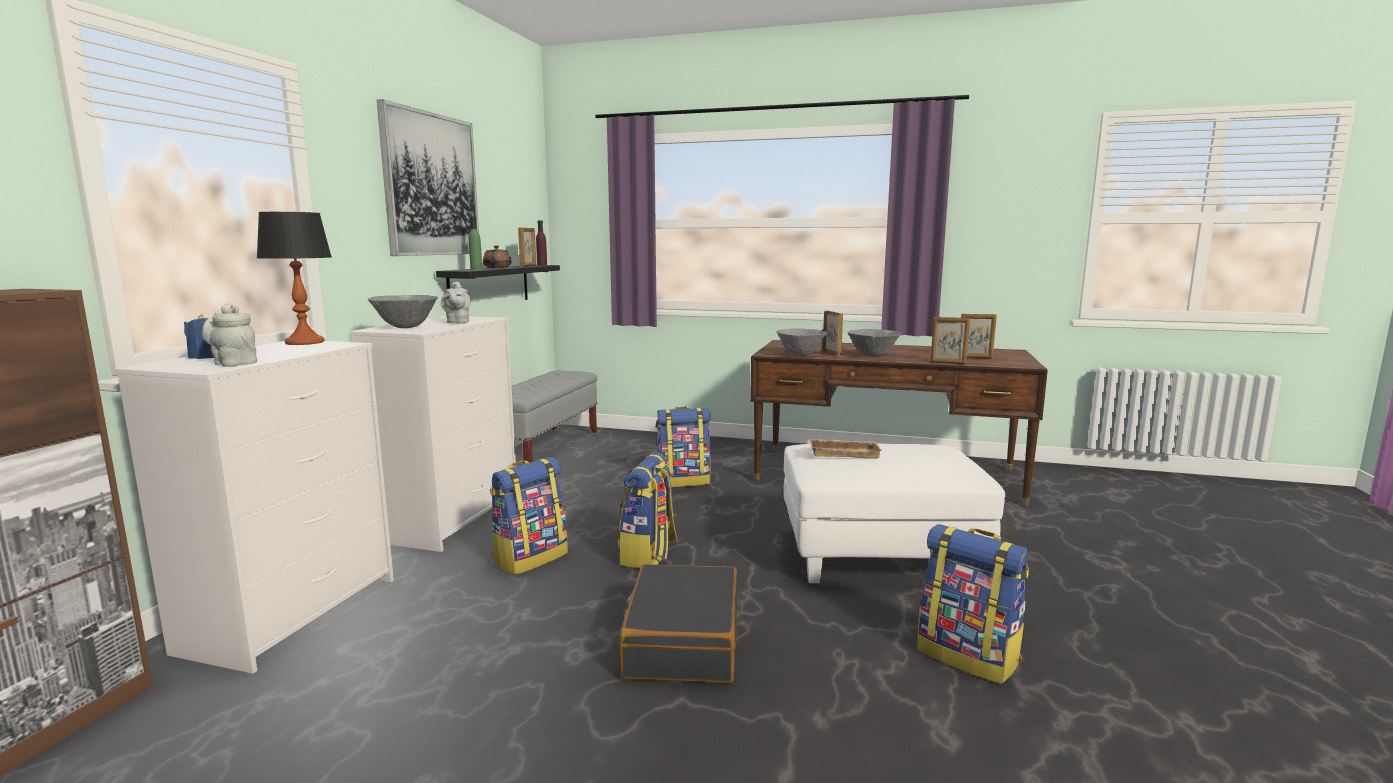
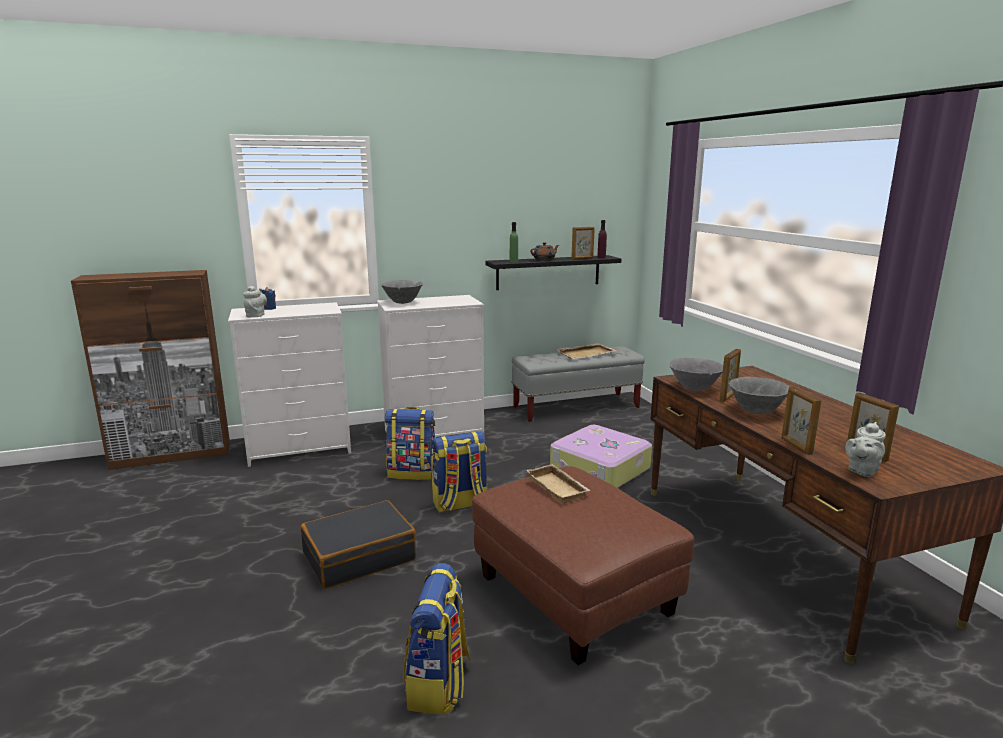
camera: 55 degrees right, 5 degrees up
(304, 342) = (326, 306): table lamp -> none
(431, 185) = (487, 199): picture -> none
(457, 322) = (439, 303): grey teapot -> grey teapot (862, 470)
(544, 380) = (586, 353): none -> beige tray
(683, 481) = (599, 470): backpack -> suitcase
(880, 556) = (575, 596): white ottoman -> brown ottoman

